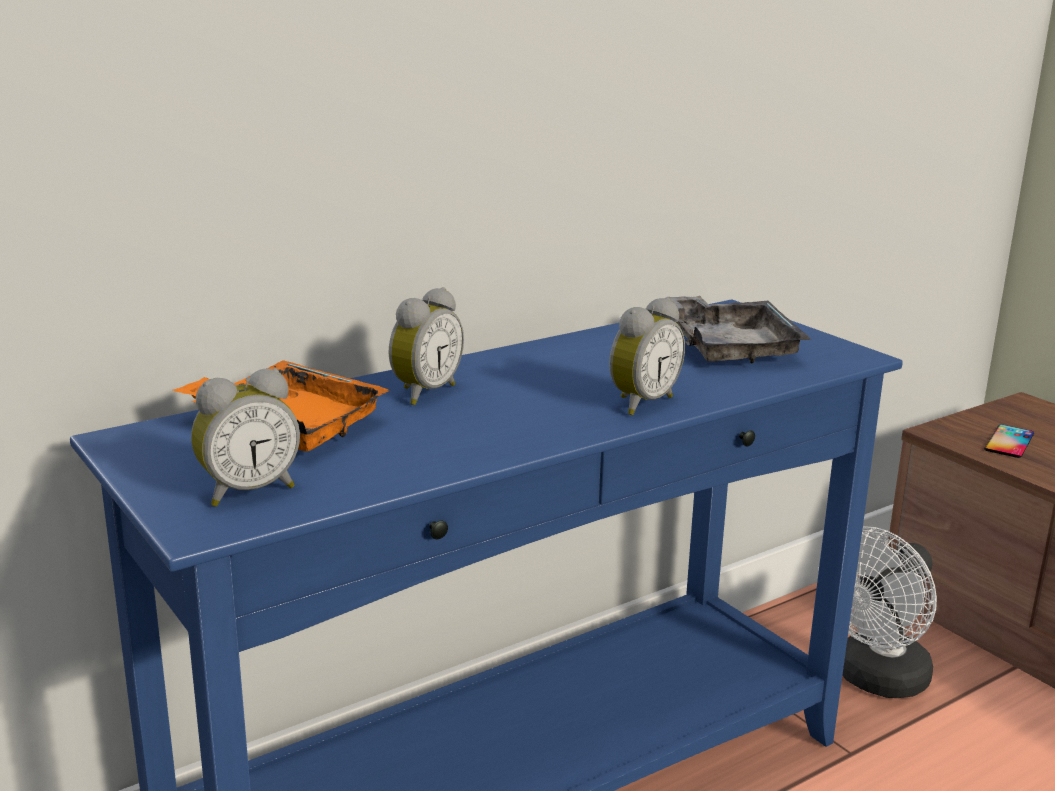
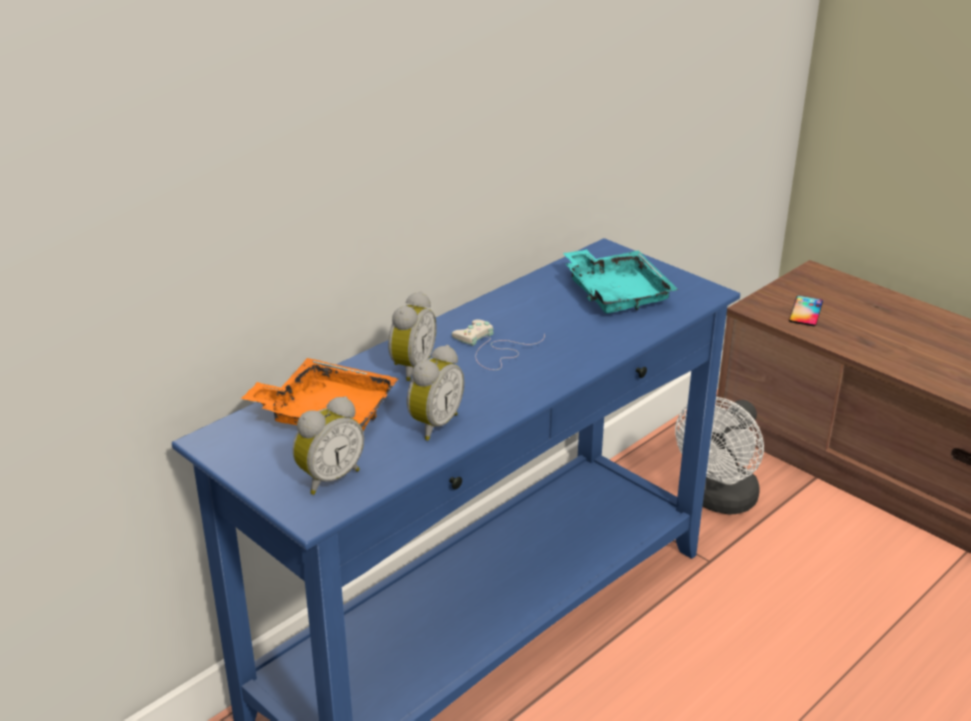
camera: 10 degrees left, 10 degrees up
(541, 385) = (492, 349): none -> white game controller
(640, 403) = (568, 359): alarm clock -> alarm clock (433, 424)
(729, 347) = (616, 293): grey tray -> turquoise tray

